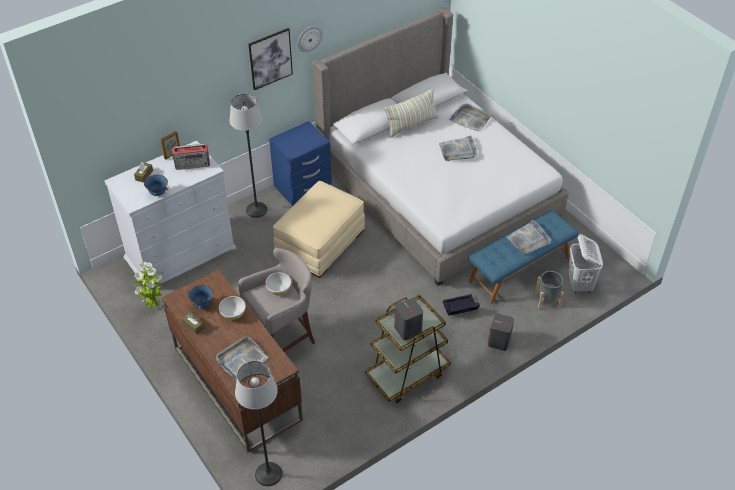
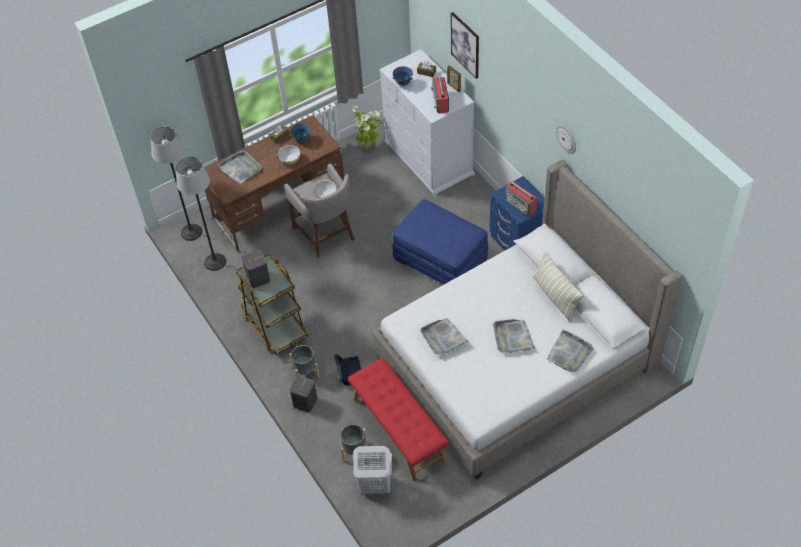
camera: 95 degrees right, 5 degrees up
(256, 209) = (486, 207): floor lamp -> floor lamp (215, 262)
(270, 58) = (536, 113): picture -> picture (465, 45)
(307, 140) = (520, 205): none -> radio
(320, 242) = (441, 258): beige ottoman -> blue ottoman
(463, 343) = (305, 371): none -> grey planter
(519, 269) = (399, 429): blue bench -> red bench
(528, 239) = (398, 410): grey tray -> grey tray (443, 338)

